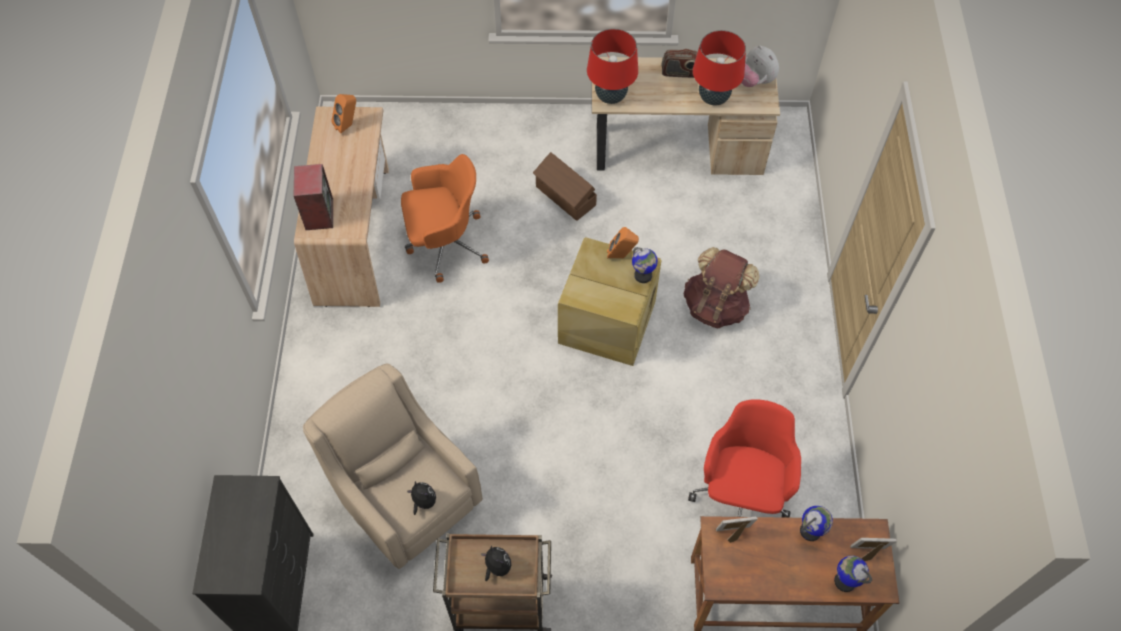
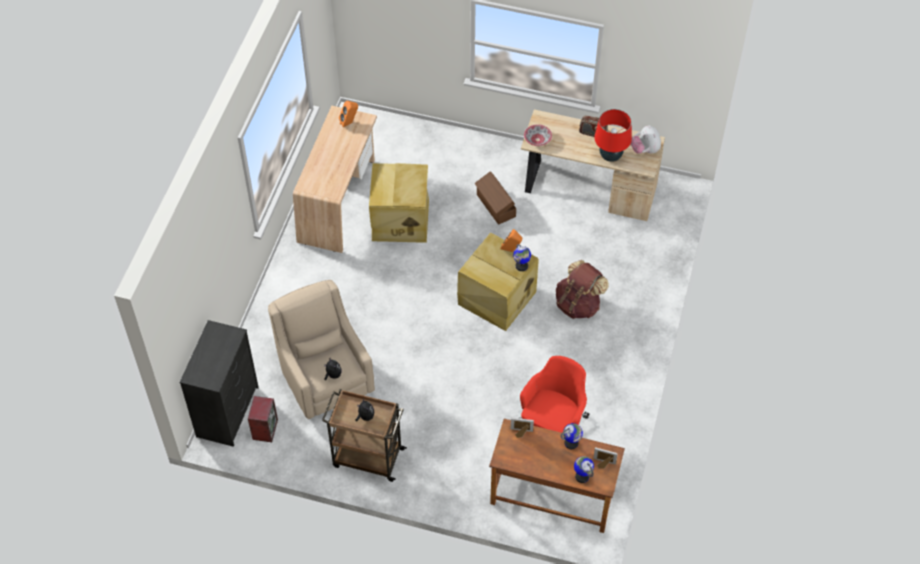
camera: 15 degrees right, 5 degrees down
(318, 214) = (314, 178): speaker -> speaker (264, 429)
(445, 244) = (399, 220): orange office chair -> beige storage box
(611, 96) = (537, 140): red table lamp -> bowl

